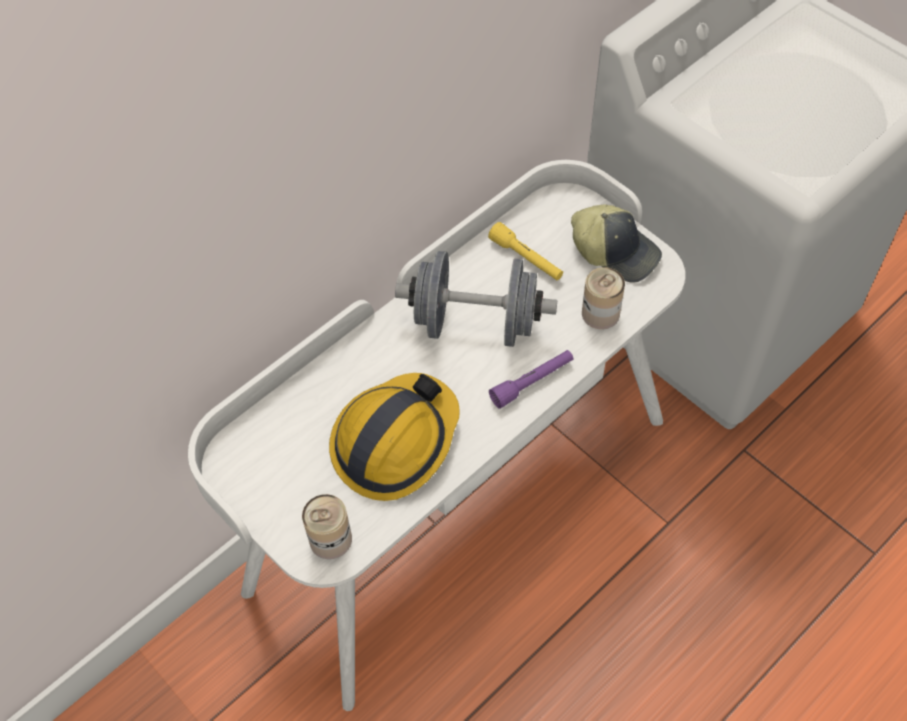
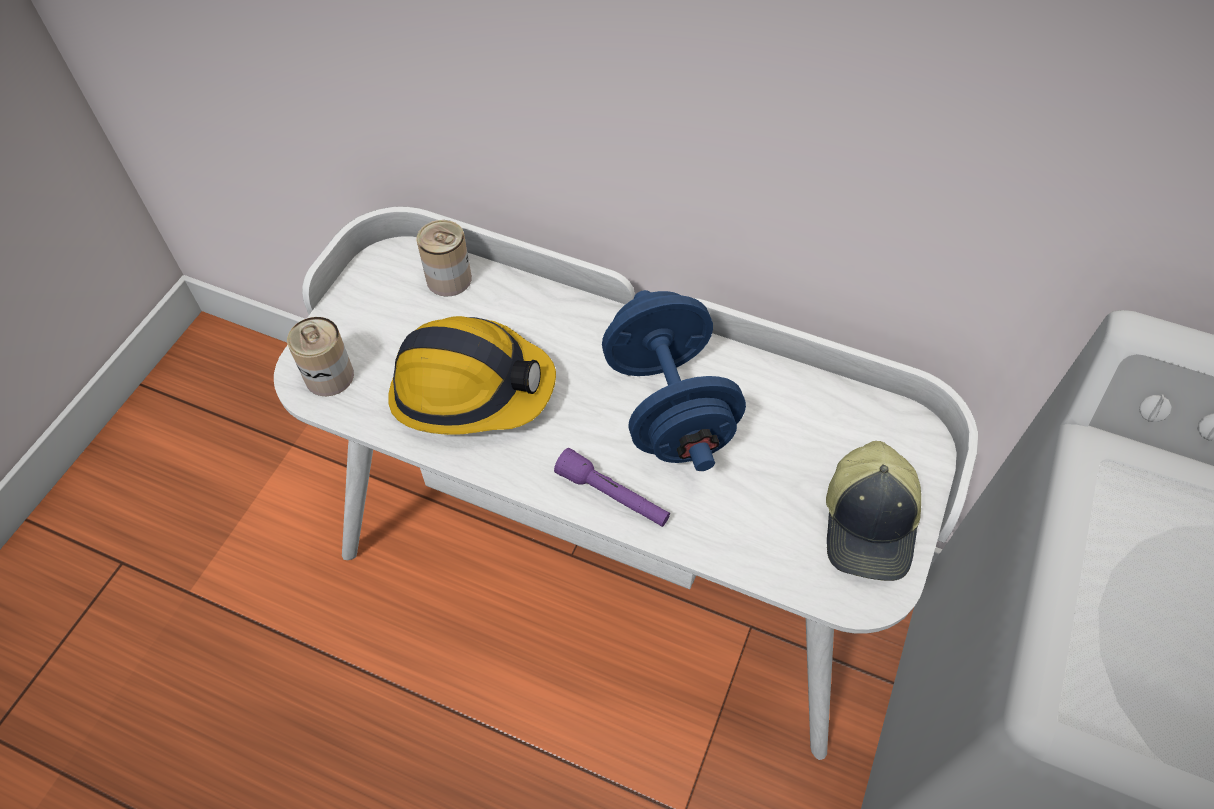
camera: 65 degrees right, 0 degrees up
(476, 324) = (668, 407): grey dumbbell -> blue dumbbell
(526, 259) = (795, 426): yellow flashlight -> none
(600, 313) = (758, 538): can -> can (449, 279)

